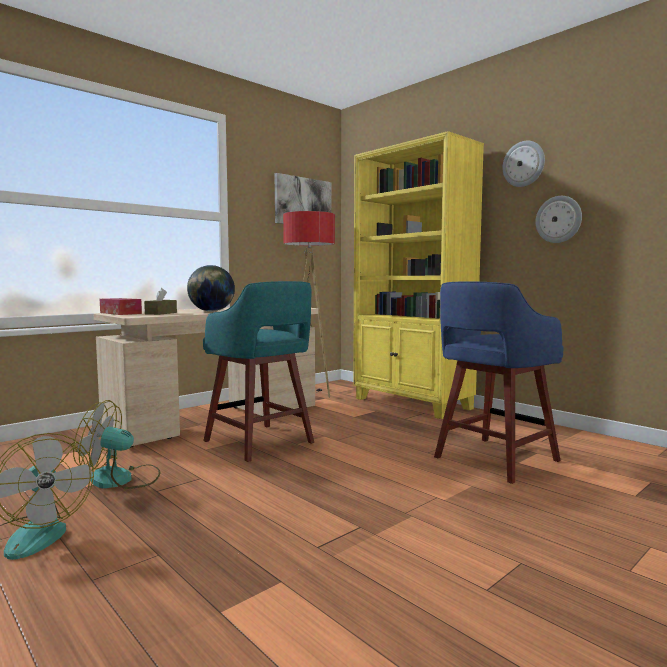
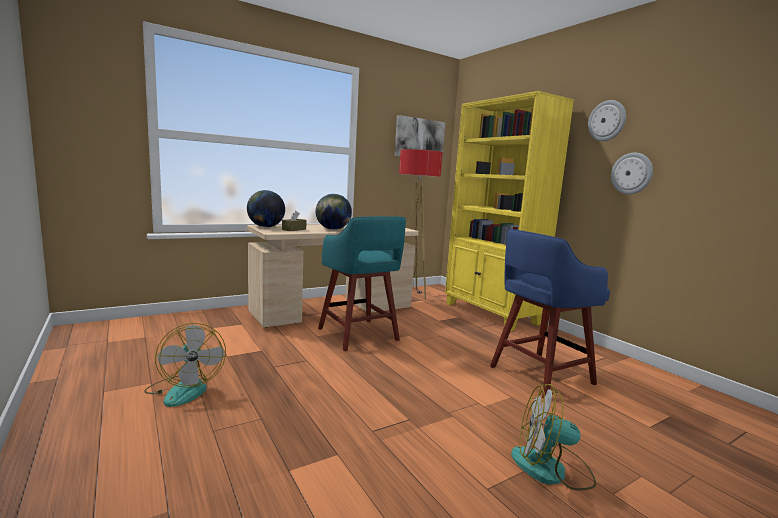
camera: 10 degrees right, 5 degrees up
(120, 313) = (265, 227): tissue box -> globe
(121, 479) = (252, 354): fan -> fan (551, 469)

